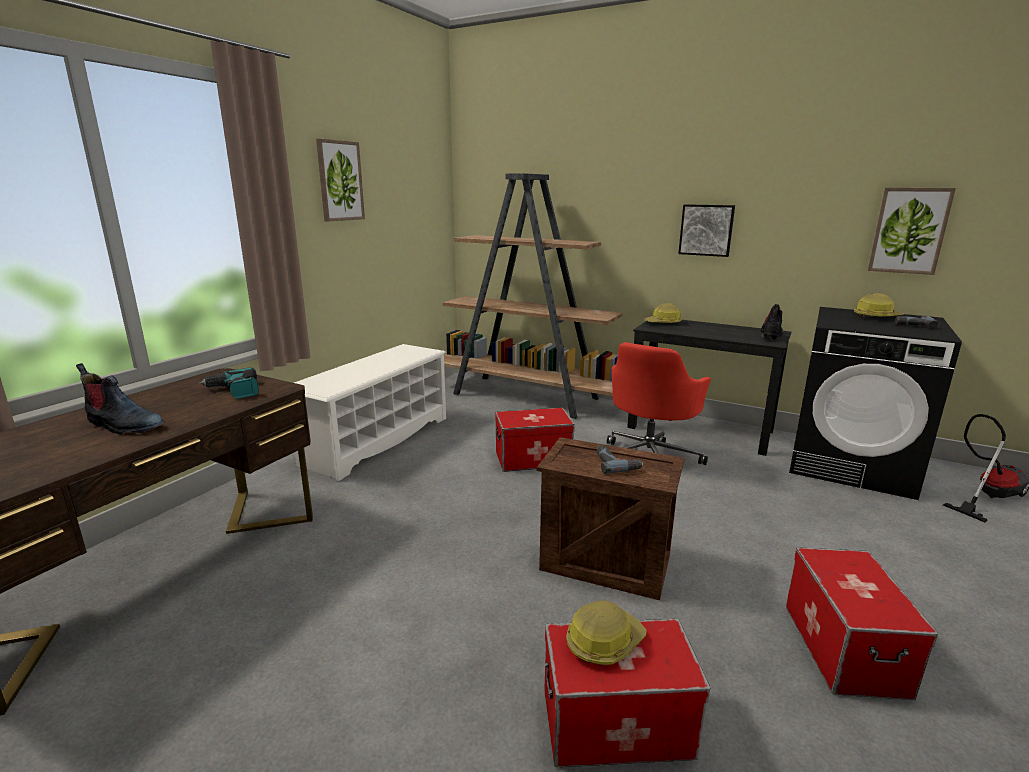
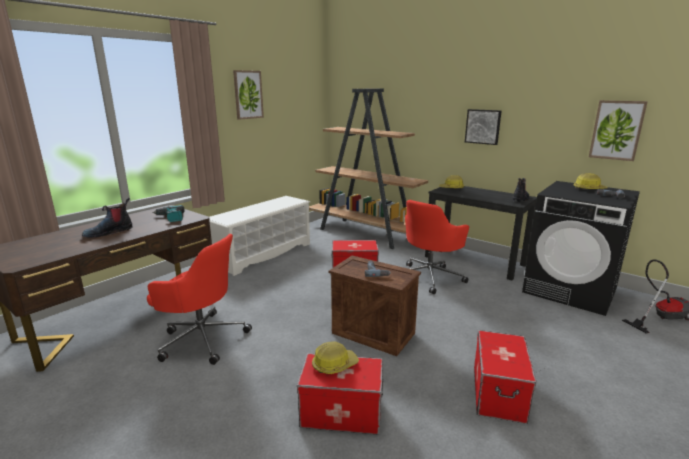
camera: 10 degrees right, 0 degrees up
(123, 425) = (109, 232): boot -> boot turned 105 degrees clockwise
(316, 604) = (202, 338): none -> red office chair

